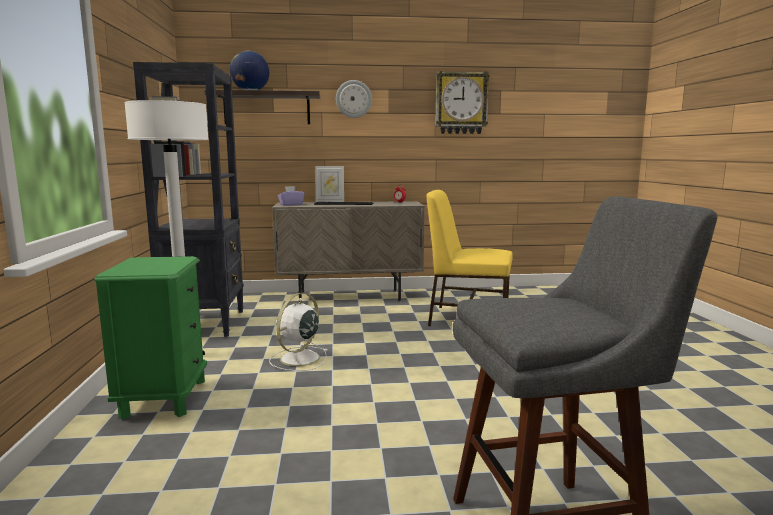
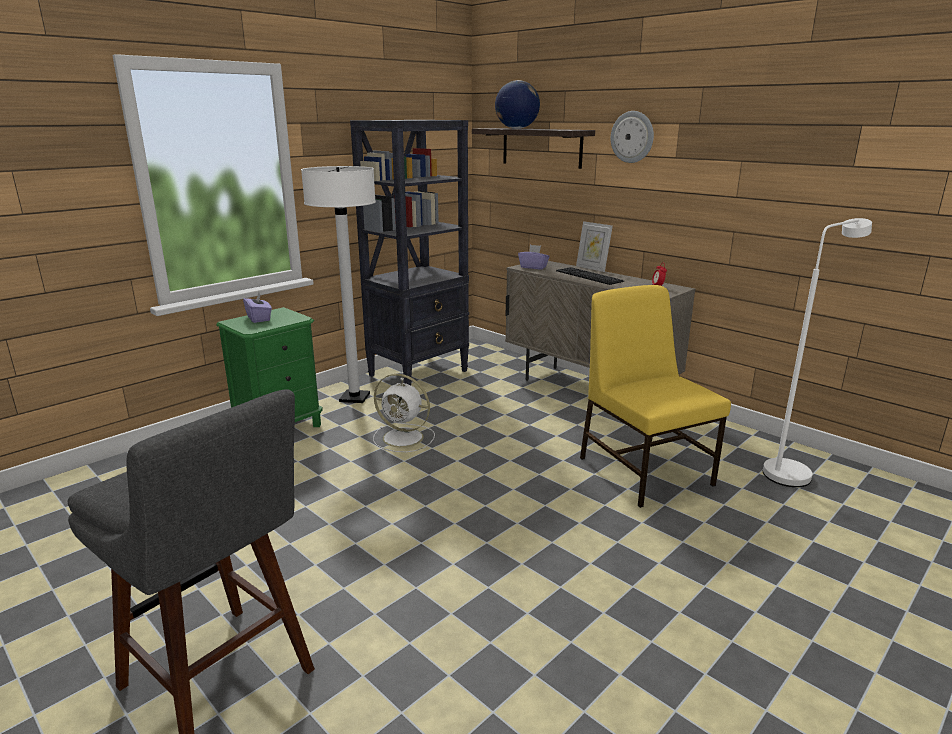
camera: 50 degrees right, 10 degrees up
(139, 265) = (259, 318): none -> purple tissue box
(298, 359) = (405, 438): white fan -> white fan turned 150 degrees counterclockwise
(461, 103) = (783, 146): wall clock -> none
(517, 296) = (791, 470): none -> white floor lamp

